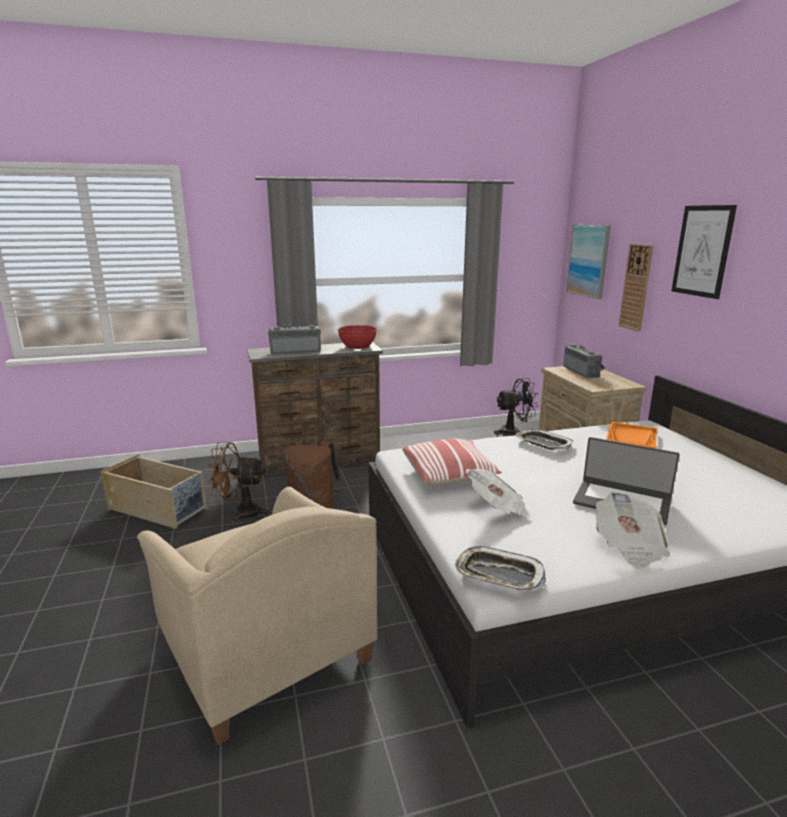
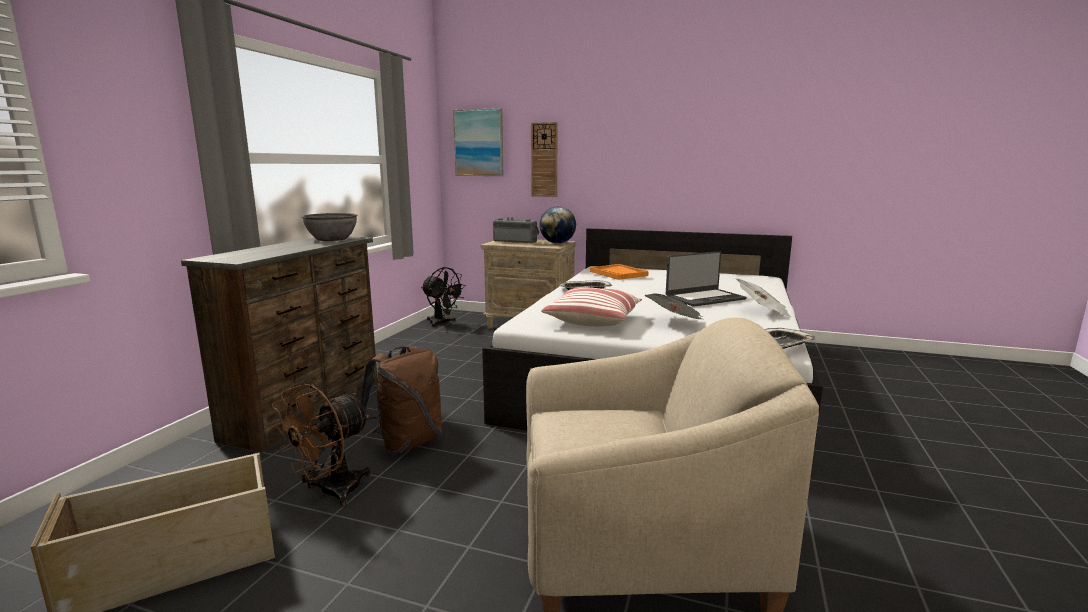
camera: 55 degrees left, 5 degrees down
(295, 351) = (271, 251): radio -> none
(357, 346) = (332, 239): red bowl -> grey bowl
(514, 432) = (442, 323): black fan -> black fan turned 105 degrees clockwise
(613, 384) = (557, 243): none -> globe
(702, 251) = (609, 123): picture -> none

